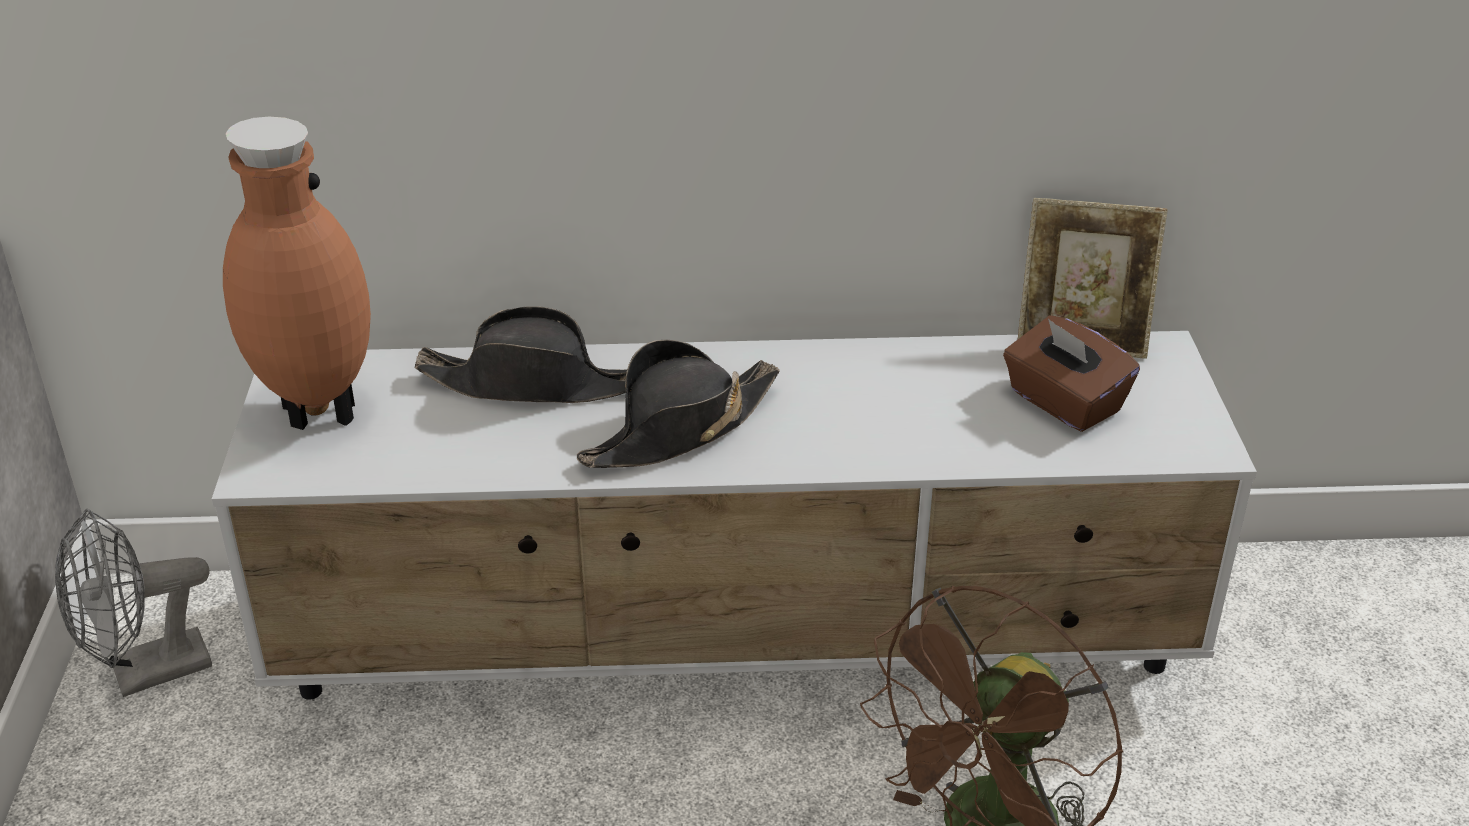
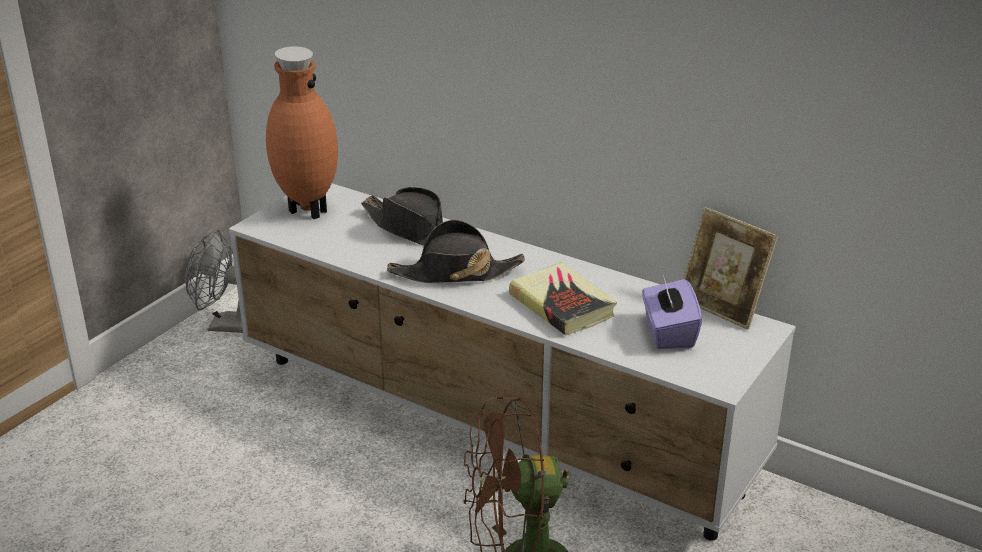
camera: 35 degrees right, 5 degrees down
(886, 418) = (562, 305): none -> book
(1063, 403) = (668, 333): brown tissue box -> purple tissue box

